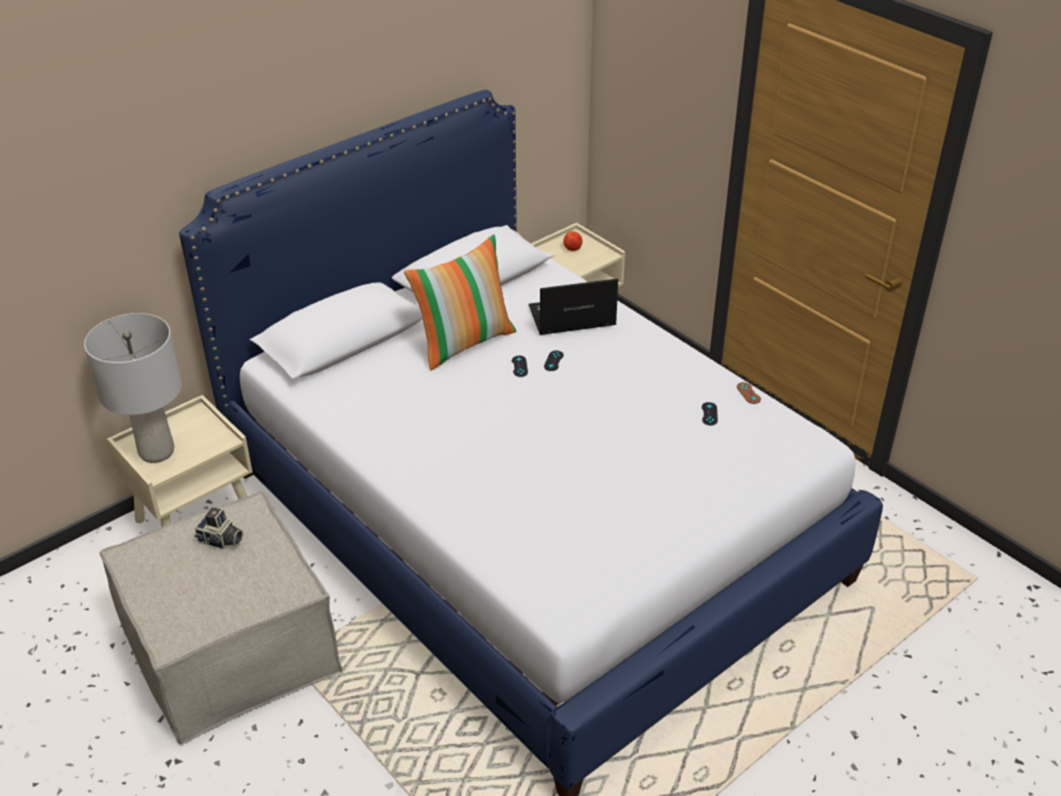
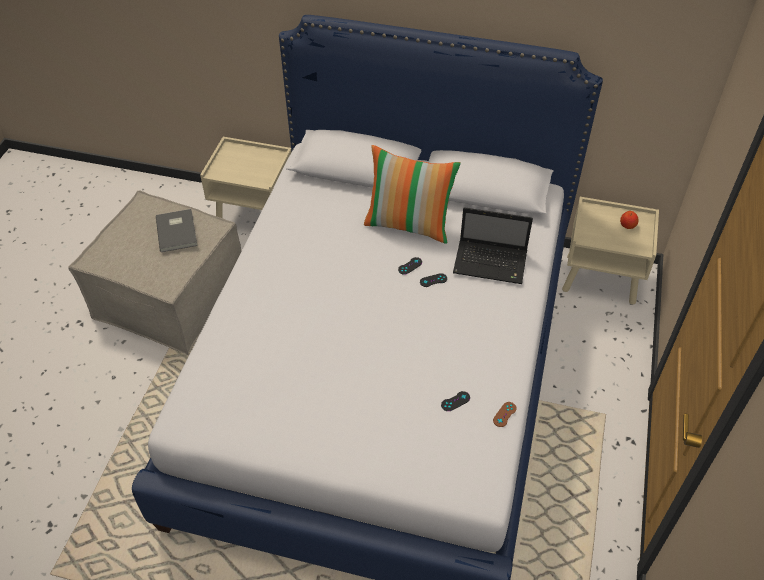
camera: 55 degrees right, 10 degrees up
(157, 452) = (231, 162): grey table lamp -> none
(220, 541) = (178, 231): camera -> grey book
(570, 318) = (491, 263): laptop -> laptop turned 150 degrees clockwise

